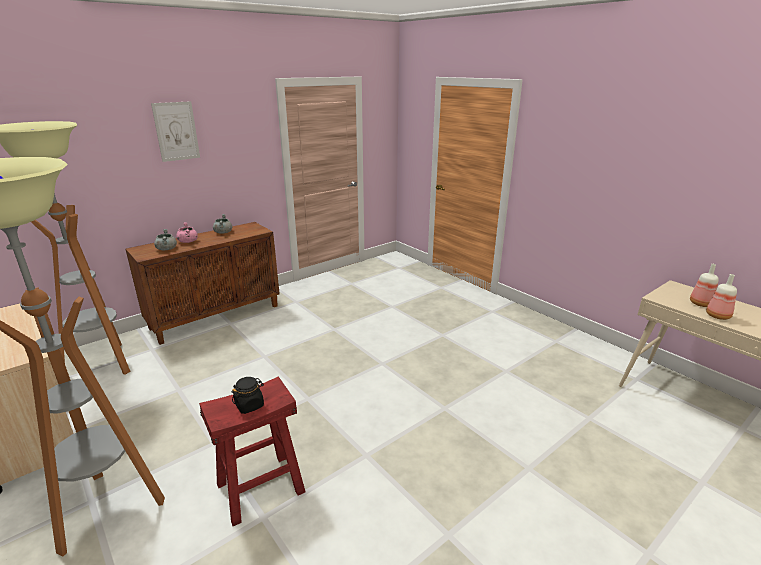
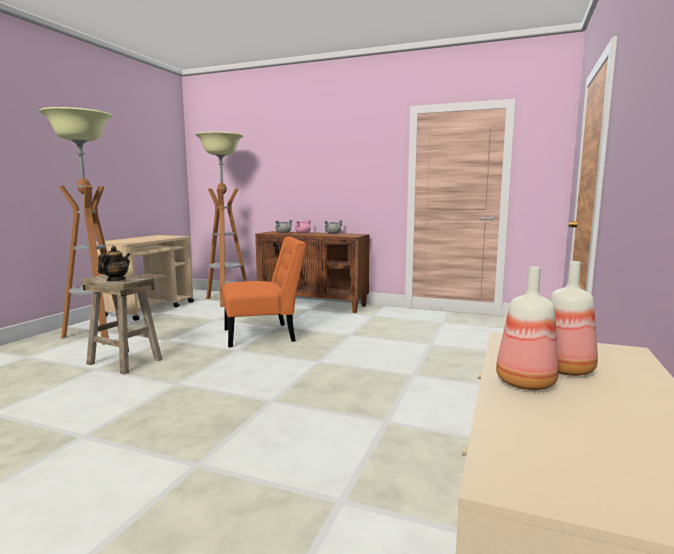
camera: 60 degrees right, 15 degrees down
(176, 131) = (321, 150): picture -> none
(249, 405) = (116, 280): black jar -> teapot
(260, 487) = (125, 361): red stool -> beige stool
(280, 371) = (264, 335): none -> orange chair

